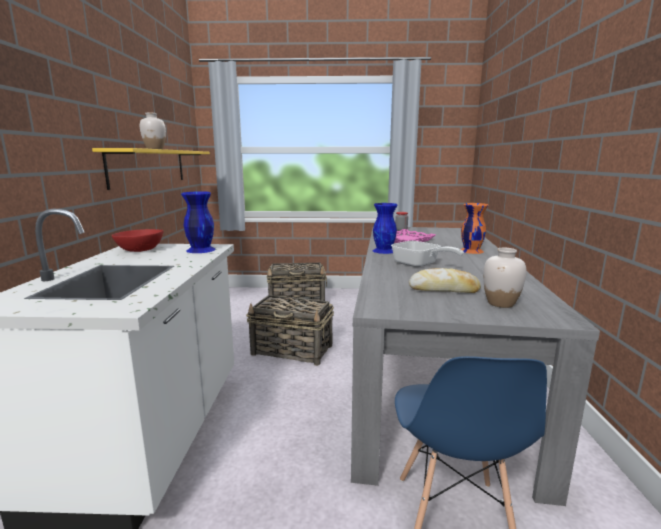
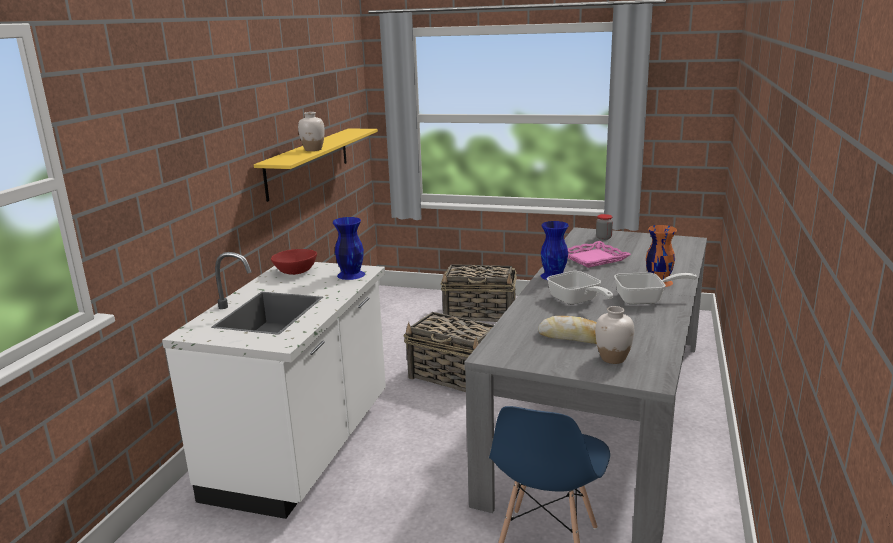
camera: 15 degrees right, 5 degrees up
(475, 261) = (645, 299): none -> frying pan

